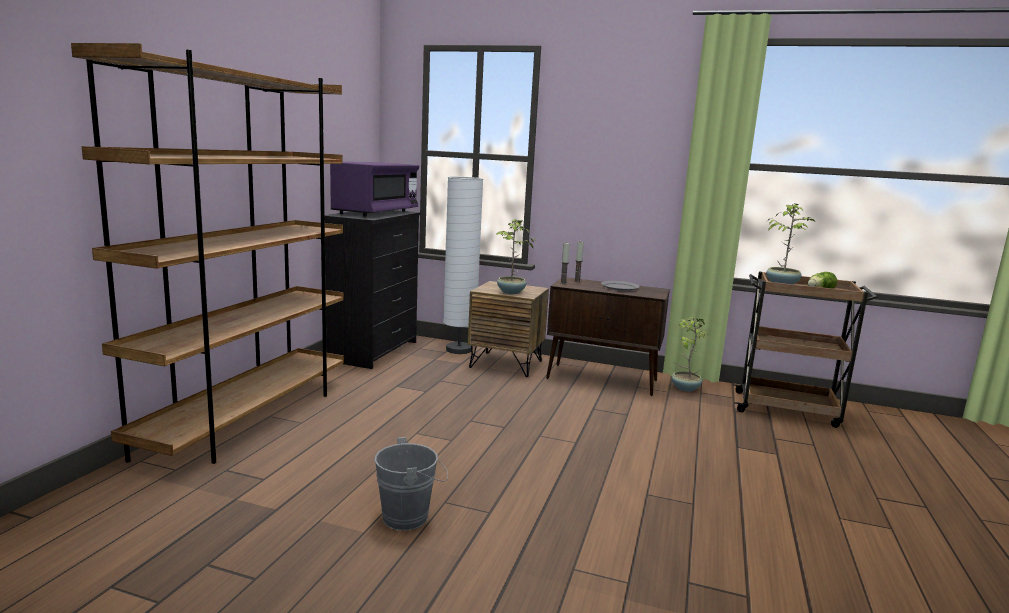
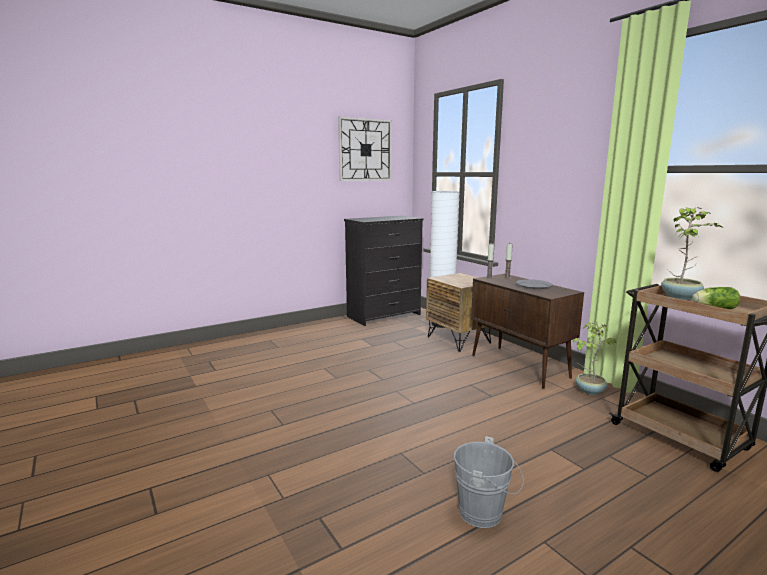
camera: 40 degrees right, 0 degrees up
(248, 419) = (258, 339): brown bookcase -> none
(338, 113) = (365, 150): none -> wall clock
(376, 213) = (386, 218): purple microwave -> none
(410, 517) = (241, 411): grey bucket -> grey bucket (485, 514)
(511, 292) = (454, 281): potted plant -> none

